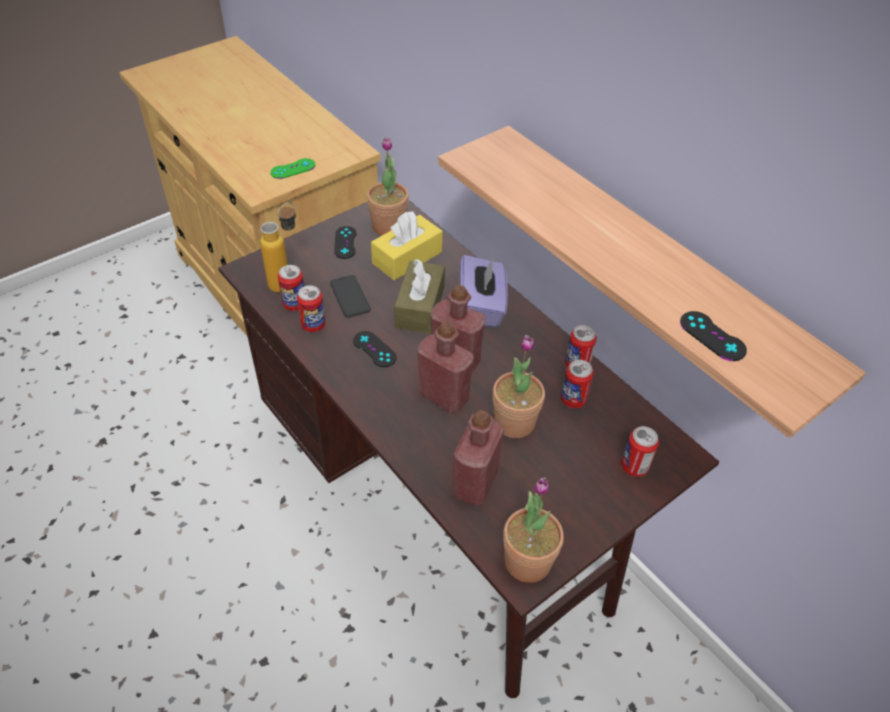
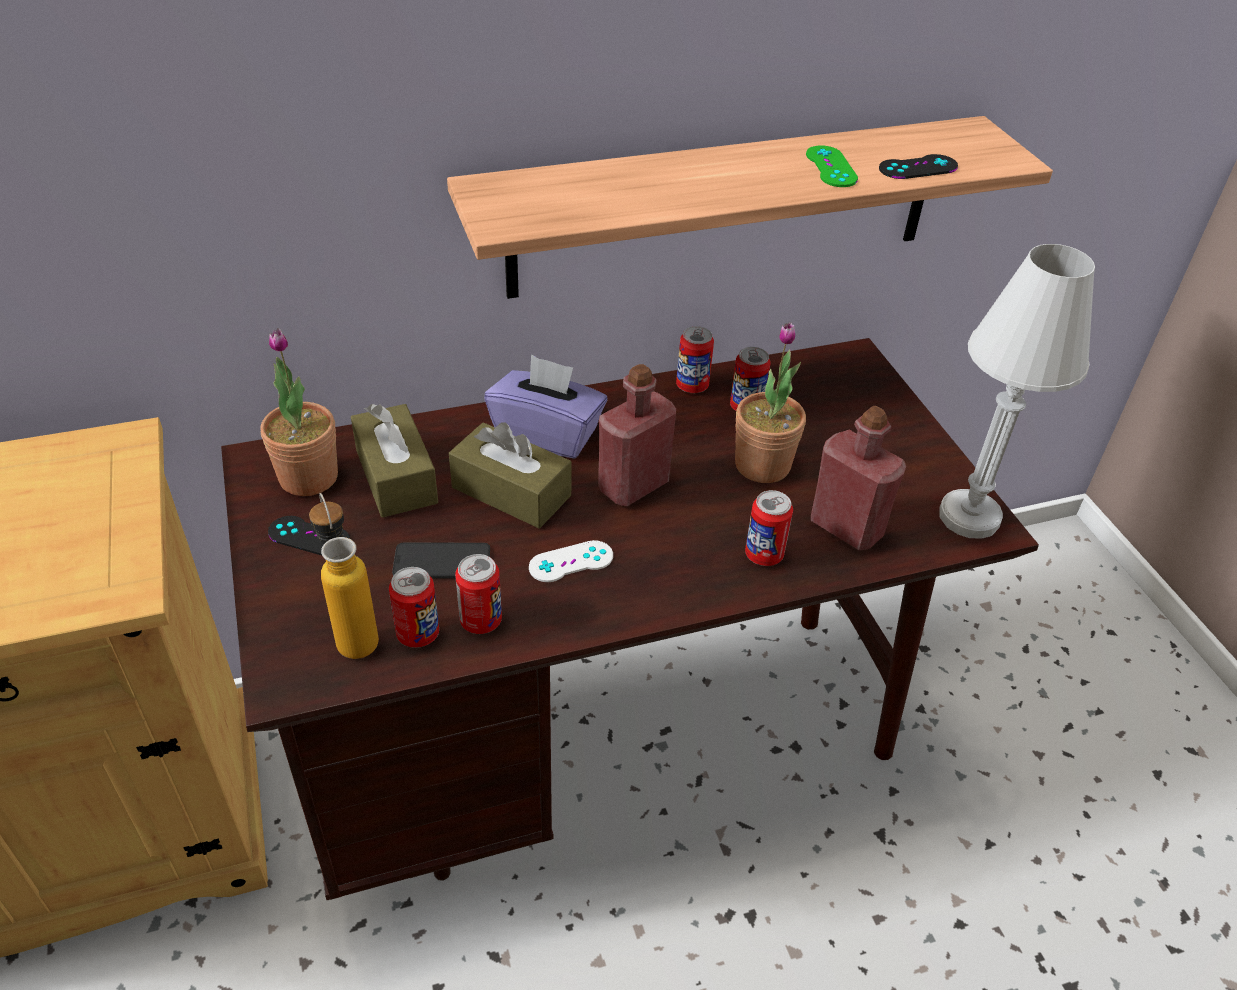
camera: 70 degrees left, 5 degrees down
(293, 169) = (102, 530): green game controller -> green game controller (831, 167)
(374, 349) = (571, 562): black game controller -> white game controller
(407, 257) = (396, 476): yellow tissue box -> brown tissue box
(443, 396) = (693, 515): red bottle -> none
(527, 561) = (969, 517): potted plant -> white table lamp
(634, 467) = (859, 395): can -> can (764, 555)

